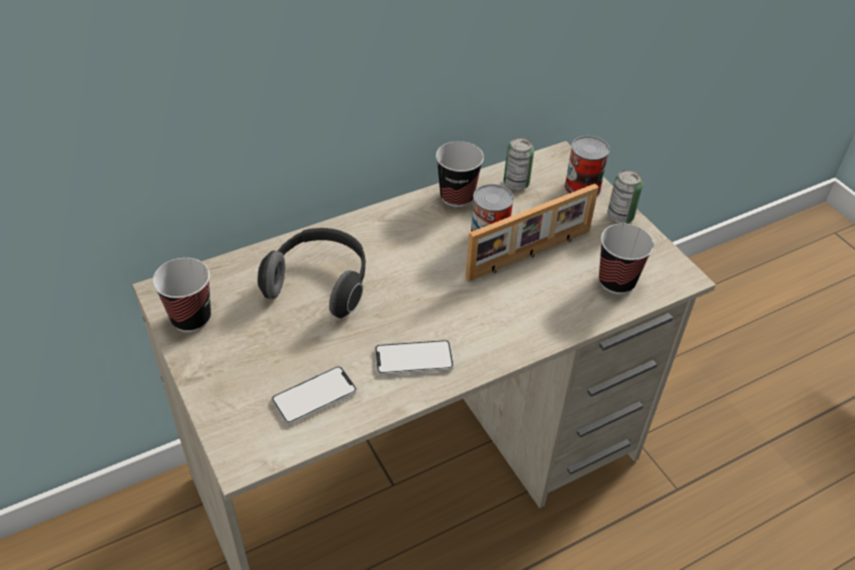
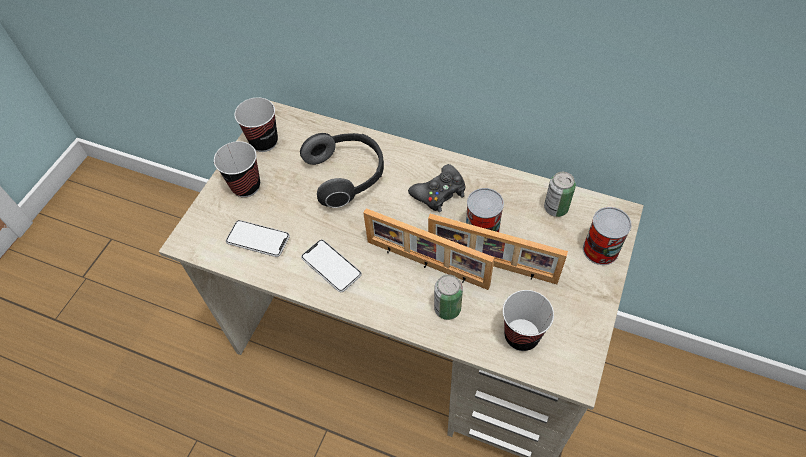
camera: 55 degrees right, 10 degrees up
(418, 237) = (439, 193): none -> black game controller
(457, 196) = (502, 185): cup -> cup (246, 186)
(485, 293) = (426, 265): none -> picture frame
(620, 217) = (596, 294): can -> can (447, 309)

